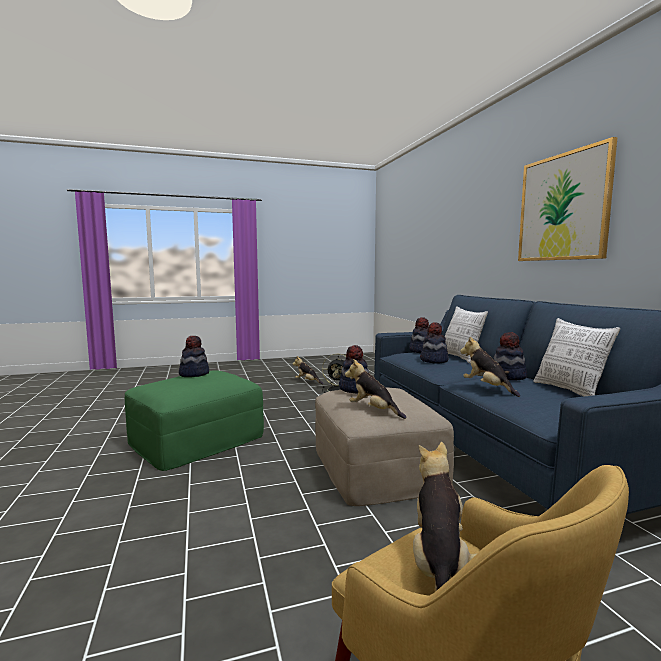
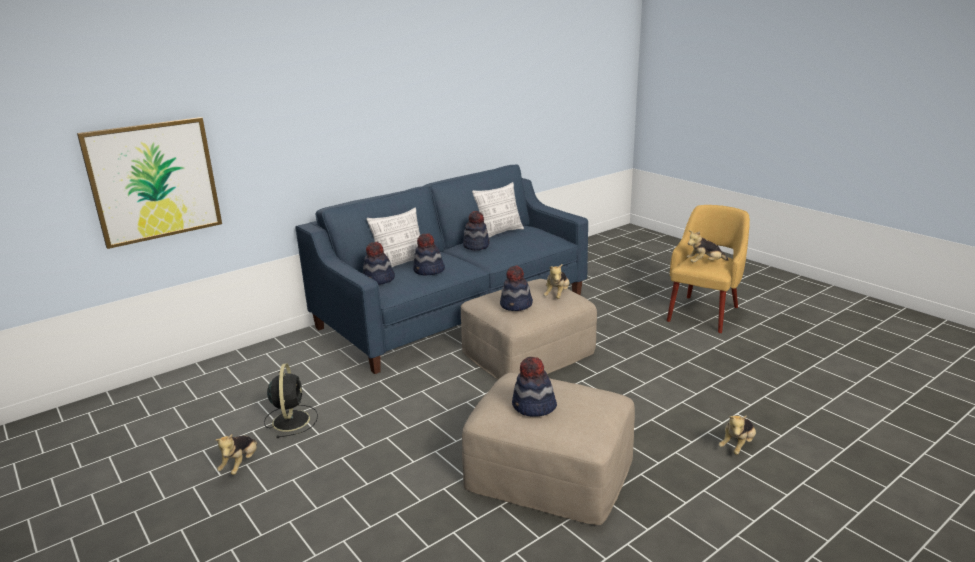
camera: 110 degrees left, 15 degrees up
(196, 439) = (549, 471): green ottoman -> beige ottoman
(487, 388) = (513, 251): plush toy -> plush toy (737, 446)
(563, 207) = (389, 99): picture -> picture (154, 181)

